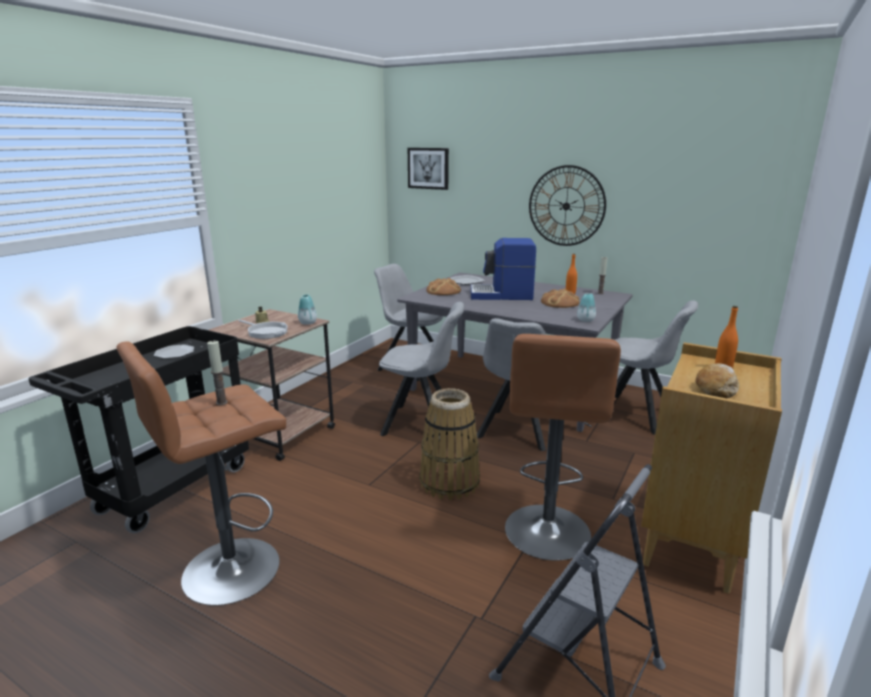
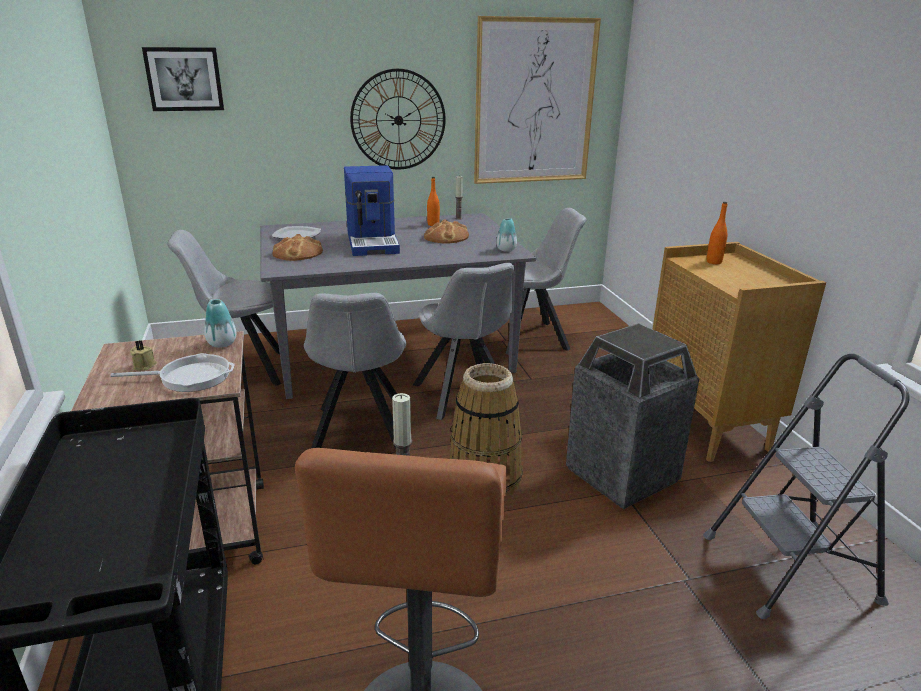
camera: 45 degrees left, 5 degrees up
(175, 353) = (97, 467): plate -> none
(421, 423) = (360, 431): grey chair -> grey chair turned 120 degrees clockwise
(501, 295) = (373, 242): coffee machine -> coffee machine turned 60 degrees counterclockwise
(546, 532) = (621, 475): brown stool -> trash can
(695, 200) = (534, 102): none -> picture
(716, 388) = (745, 279): bread -> none

